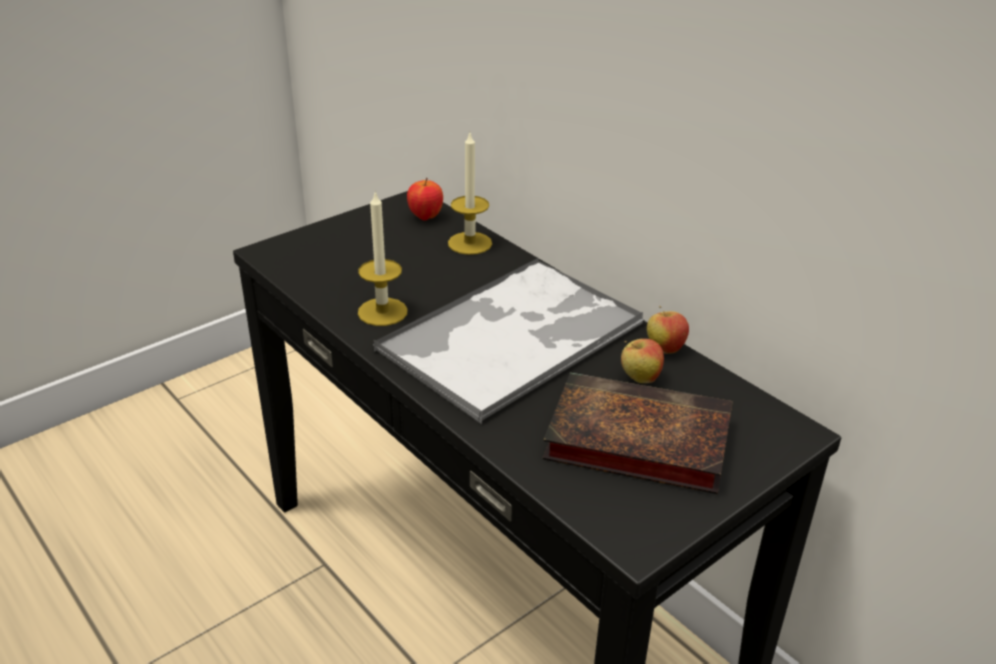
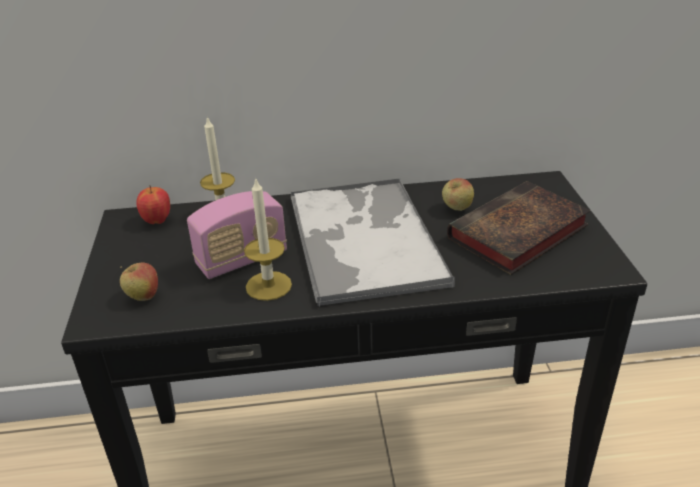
camera: 55 degrees left, 0 degrees up
(409, 282) = (242, 259): none -> radio
(664, 348) = (433, 189): apple -> apple (143, 297)

